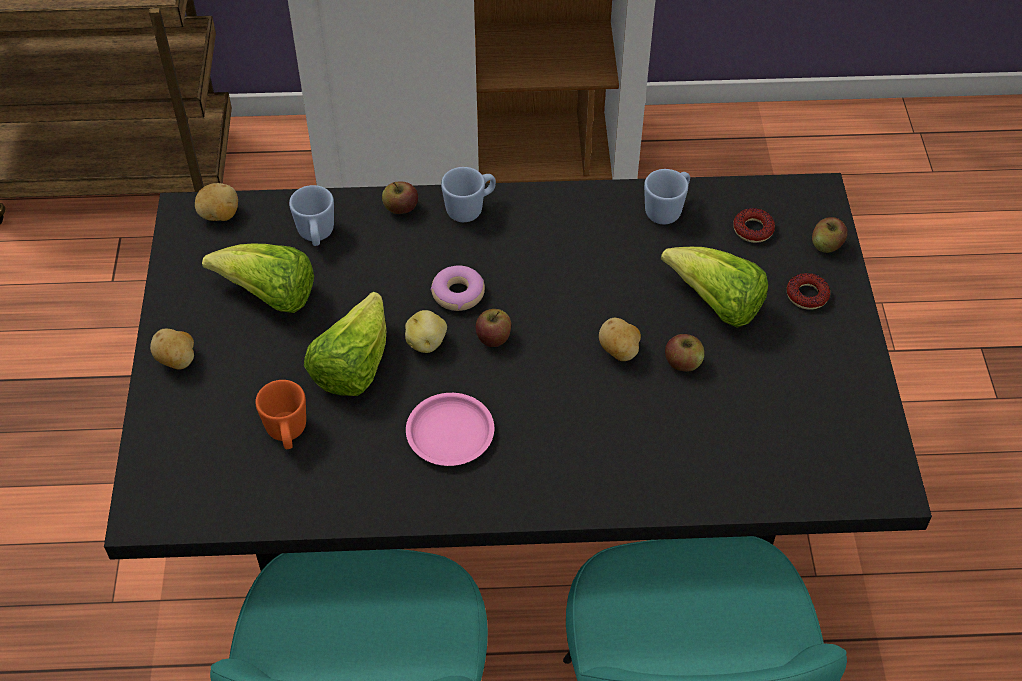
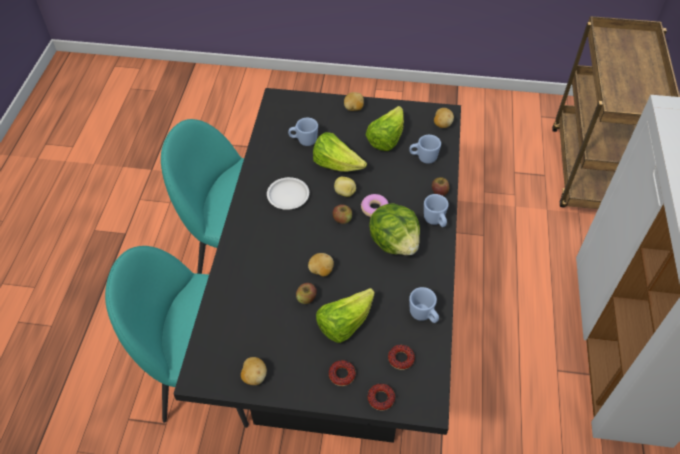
camera: 100 degrees right, 0 degrees up
(287, 434) = (303, 141): orange mug -> blue mug
(450, 432) = (288, 196): pink plate -> white plate
(530, 258) = (394, 242): none -> lettuce
(826, 245) = (381, 398): apple -> donut
(855, 407) = (254, 376): none -> potato

